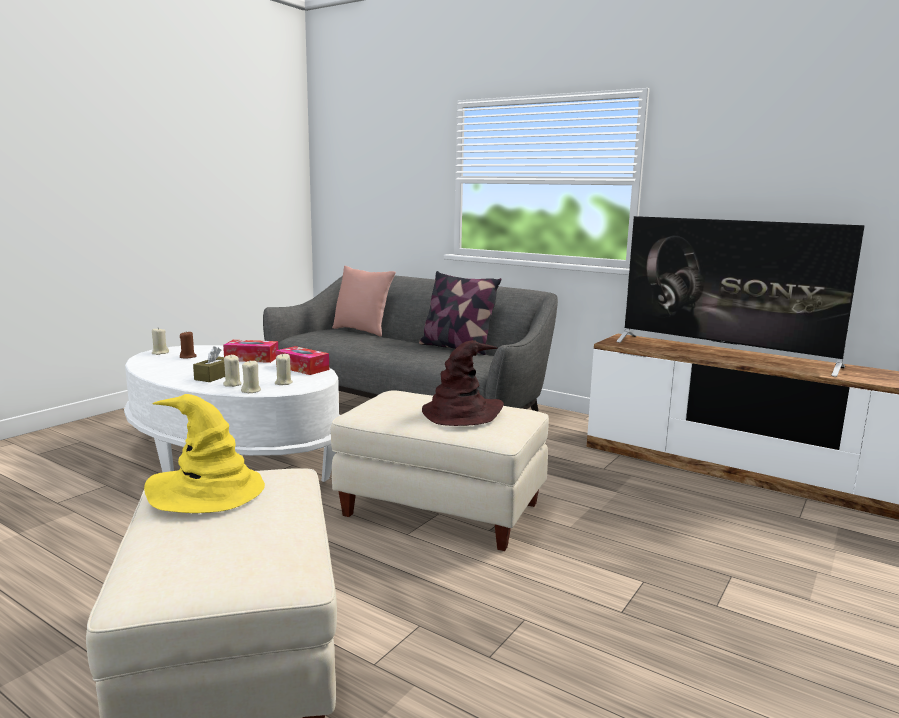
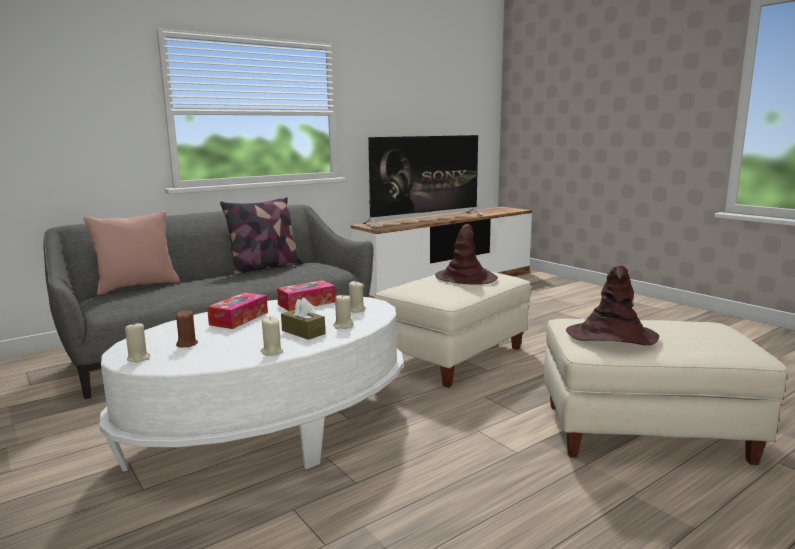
camera: 70 degrees left, 0 degrees up
(208, 491) = (611, 336): yellow hat -> brown hat
(251, 391) = (374, 320): beige candle -> beige candle (272, 352)

